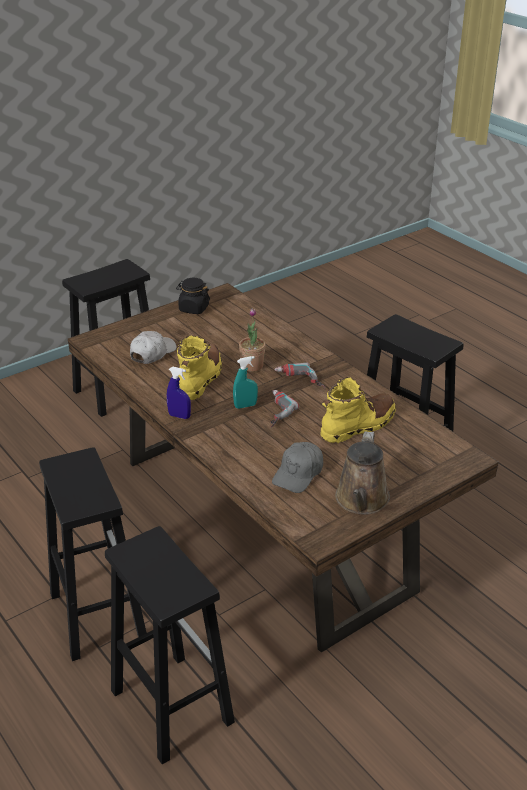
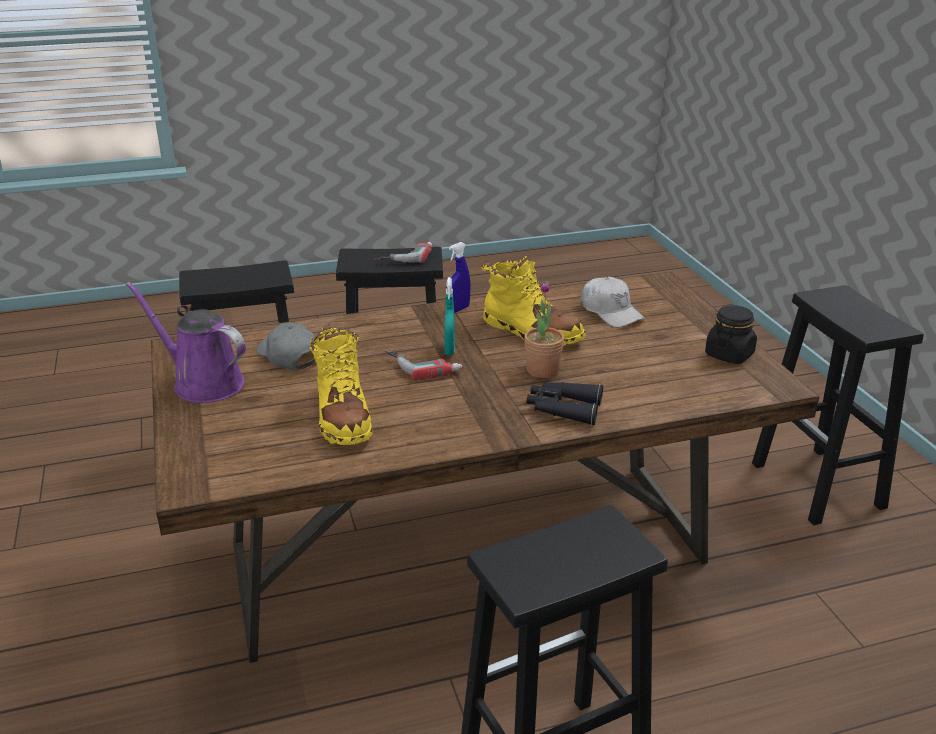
camera: 110 degrees right, 5 degrees down
(294, 352) = (563, 409): none -> black binoculars
(299, 381) = (481, 397): power drill -> power drill (404, 256)
(361, 501) = (203, 383): brown watering can -> purple watering can

